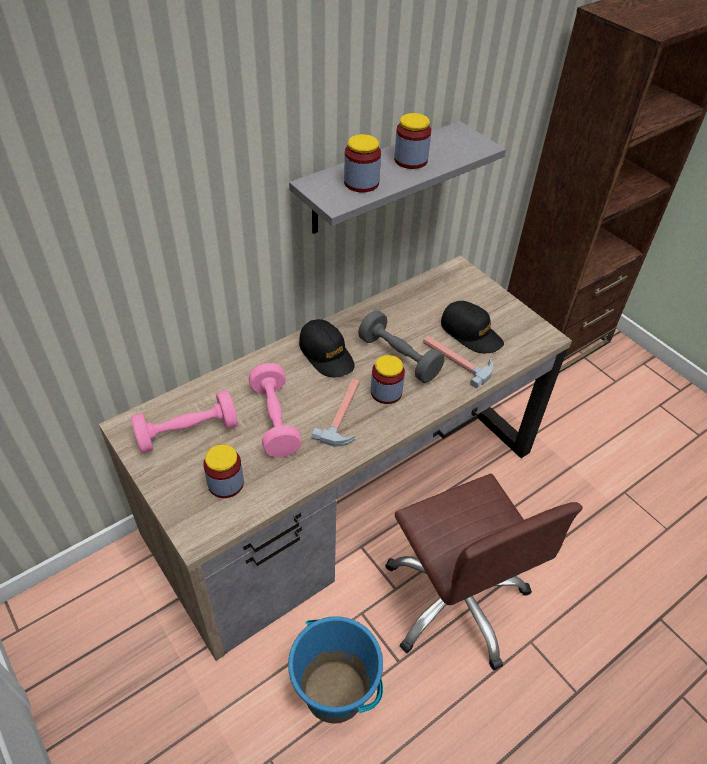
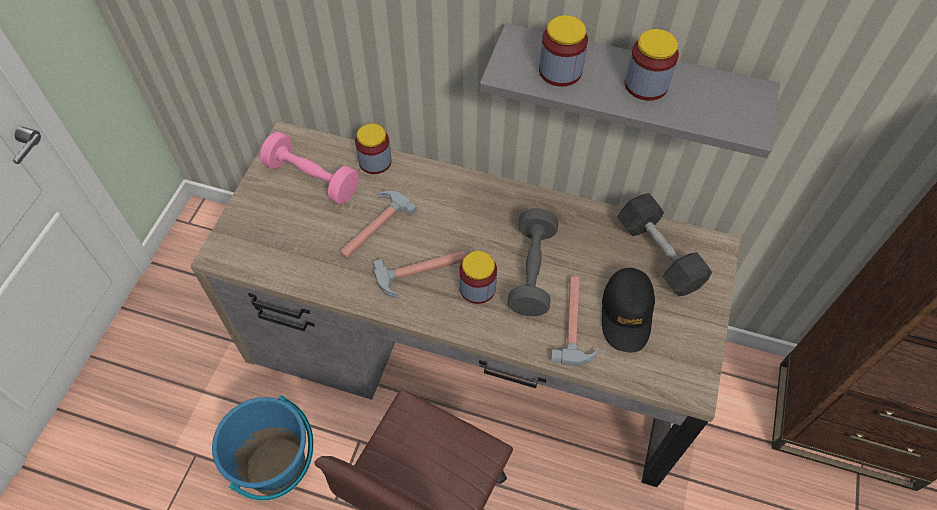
camera: 55 degrees right, 10 degrees up
(226, 483) = (282, 238): jar -> jar (375, 161)
(275, 420) = (372, 227): pink dumbbell -> hammer
(326, 354) = (482, 214): black cap -> none
(441, 294) = (659, 254): none -> black dumbbell

